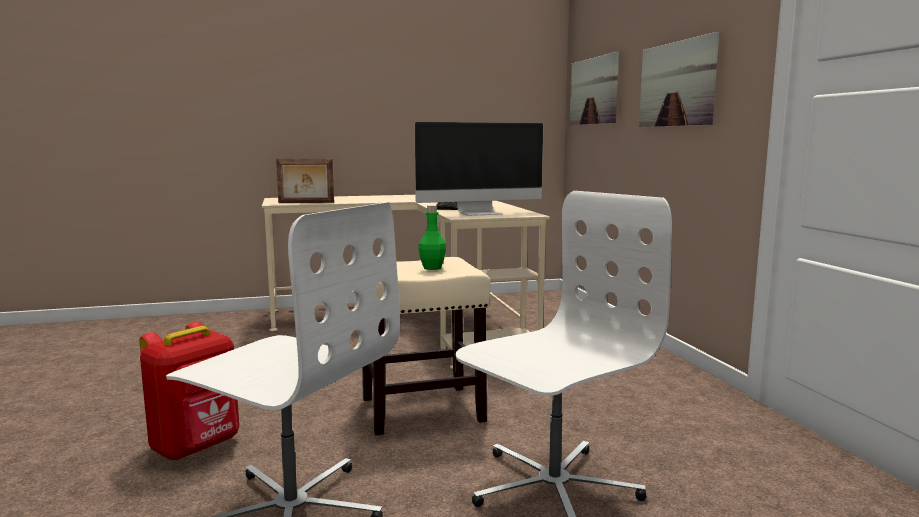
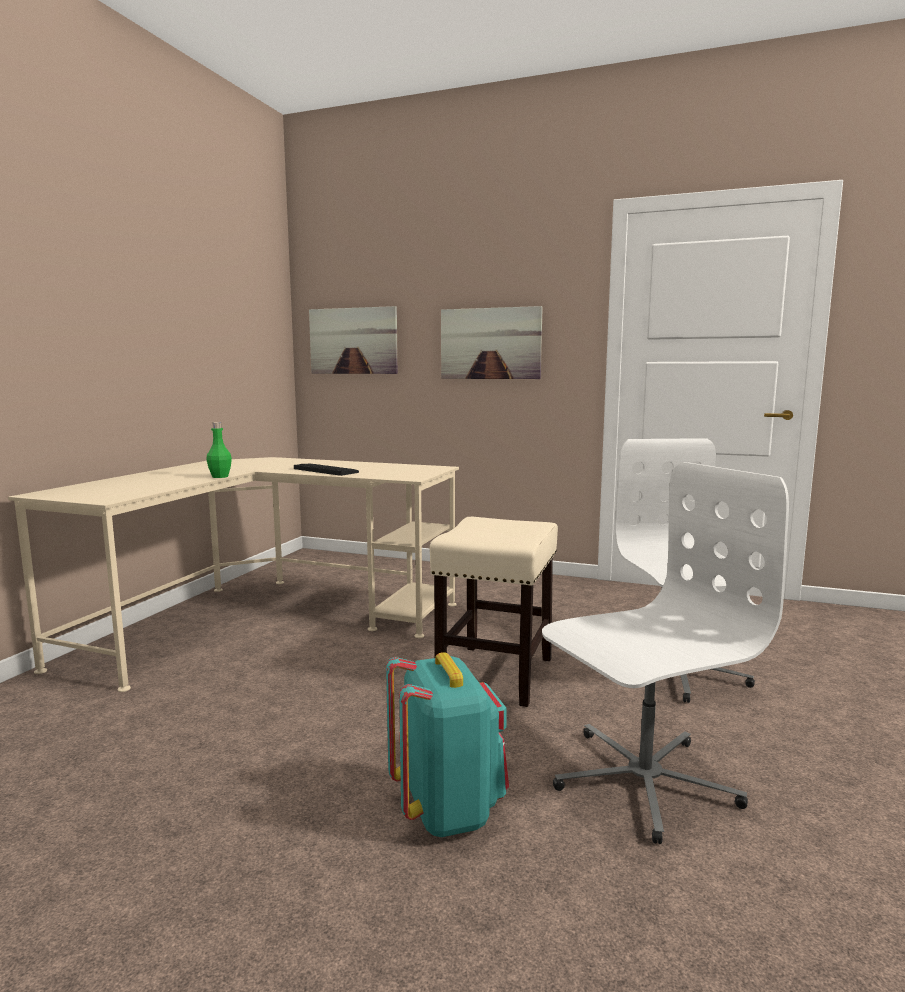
camera: 55 degrees left, 0 degrees up
(197, 447) = (447, 809): red backpack -> turquoise backpack
(306, 203) = (141, 492): picture frame -> none
(432, 268) = (507, 528): green bottle -> green bottle (220, 476)
(480, 213) = (399, 472): monitor -> none

